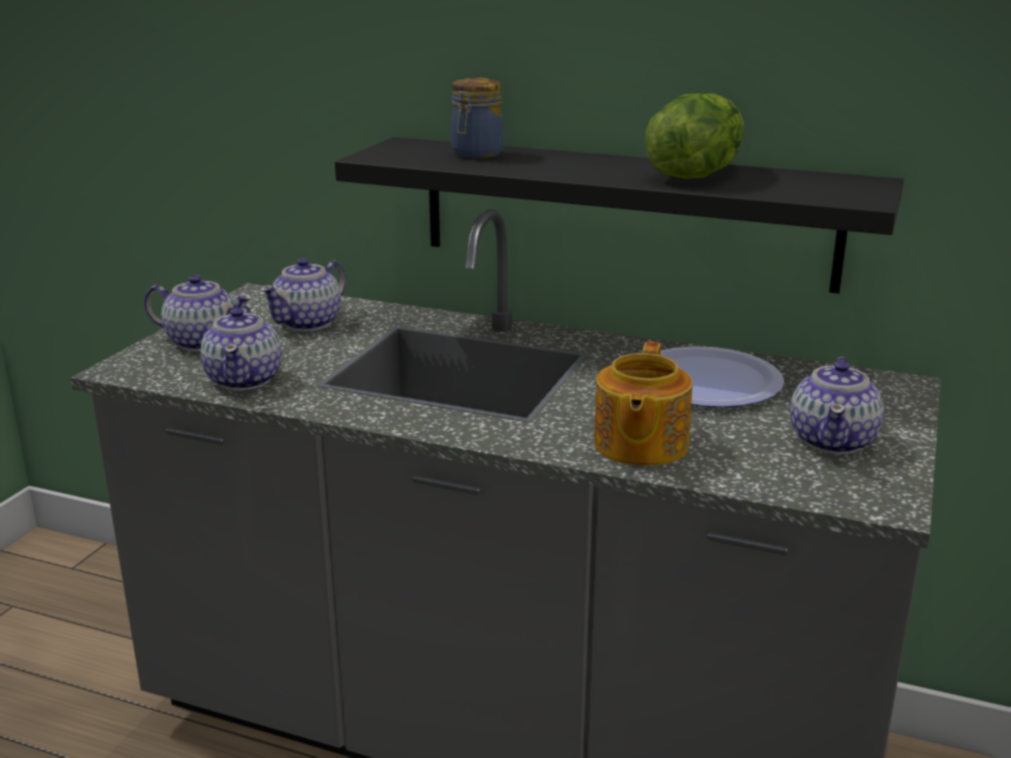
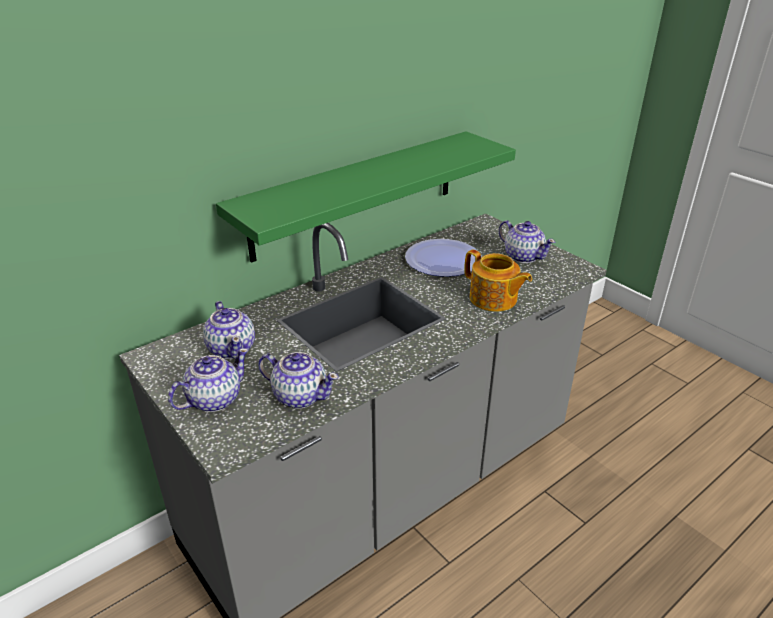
camera: 60 degrees left, 10 degrees up
(476, 154) = (301, 193): jar -> none
(625, 212) = (356, 194): black shelf -> green shelf
(694, 175) = (414, 161): lettuce -> none

